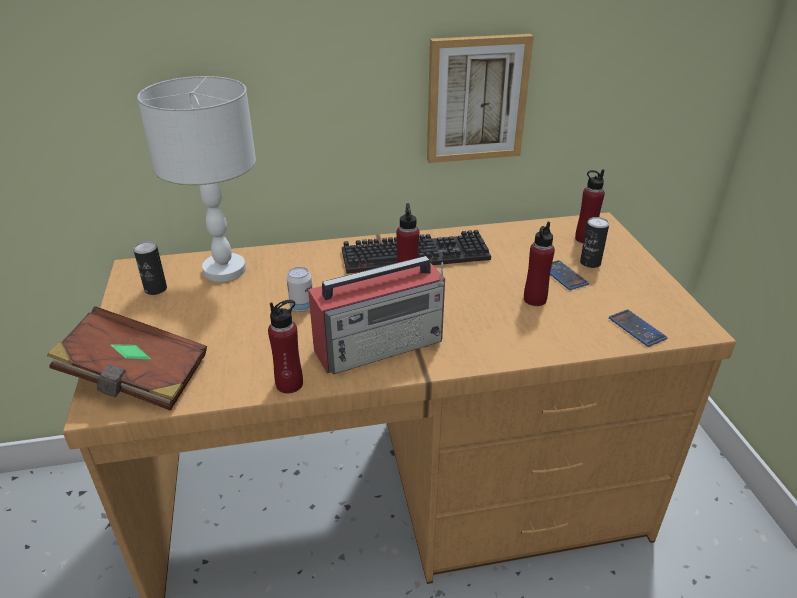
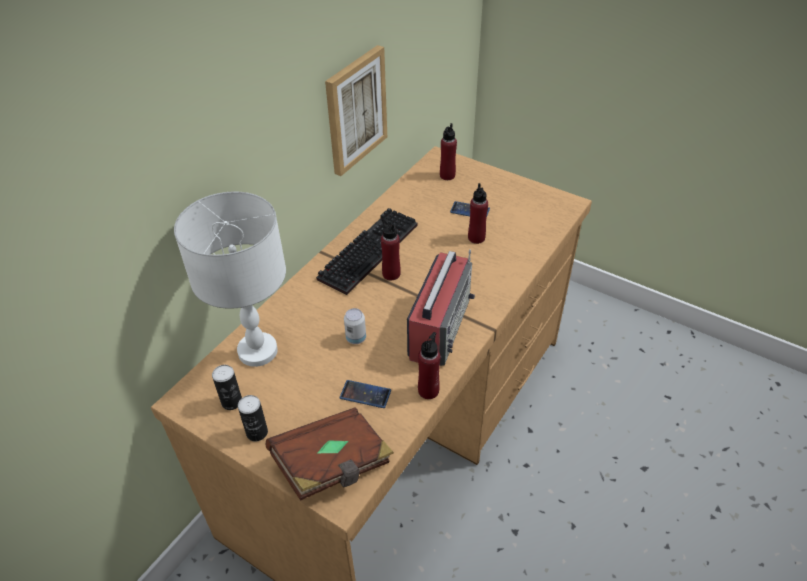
camera: 45 degrees left, 10 degrees up
(590, 263) = (471, 192): can -> can (257, 432)
(637, 328) = (545, 222): phone -> phone (365, 394)

